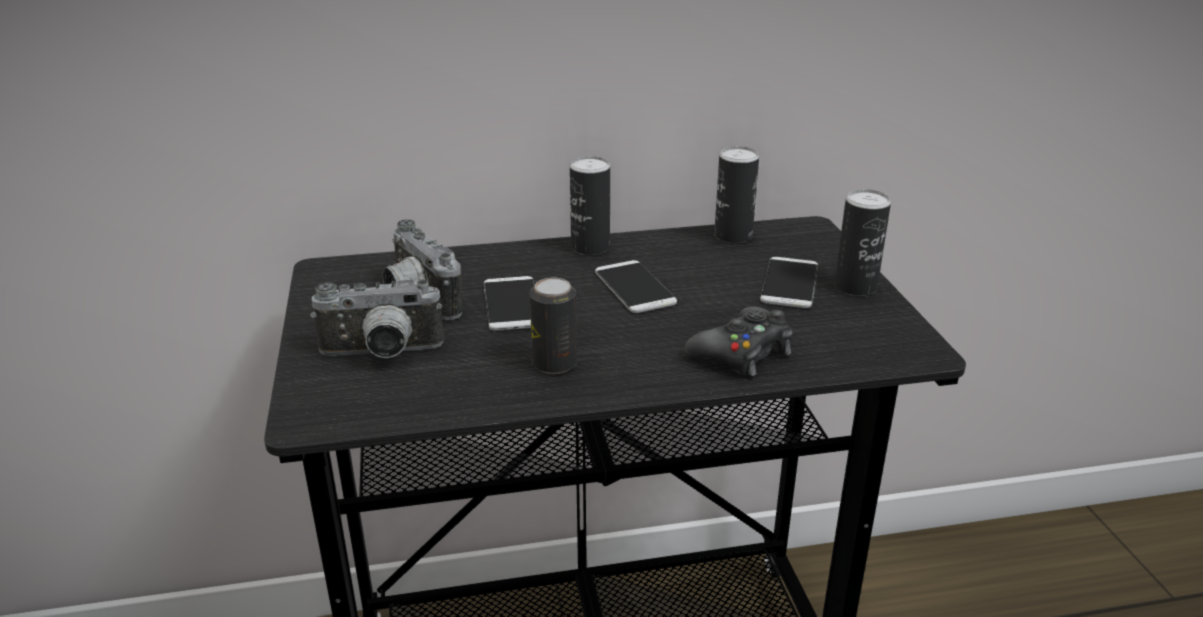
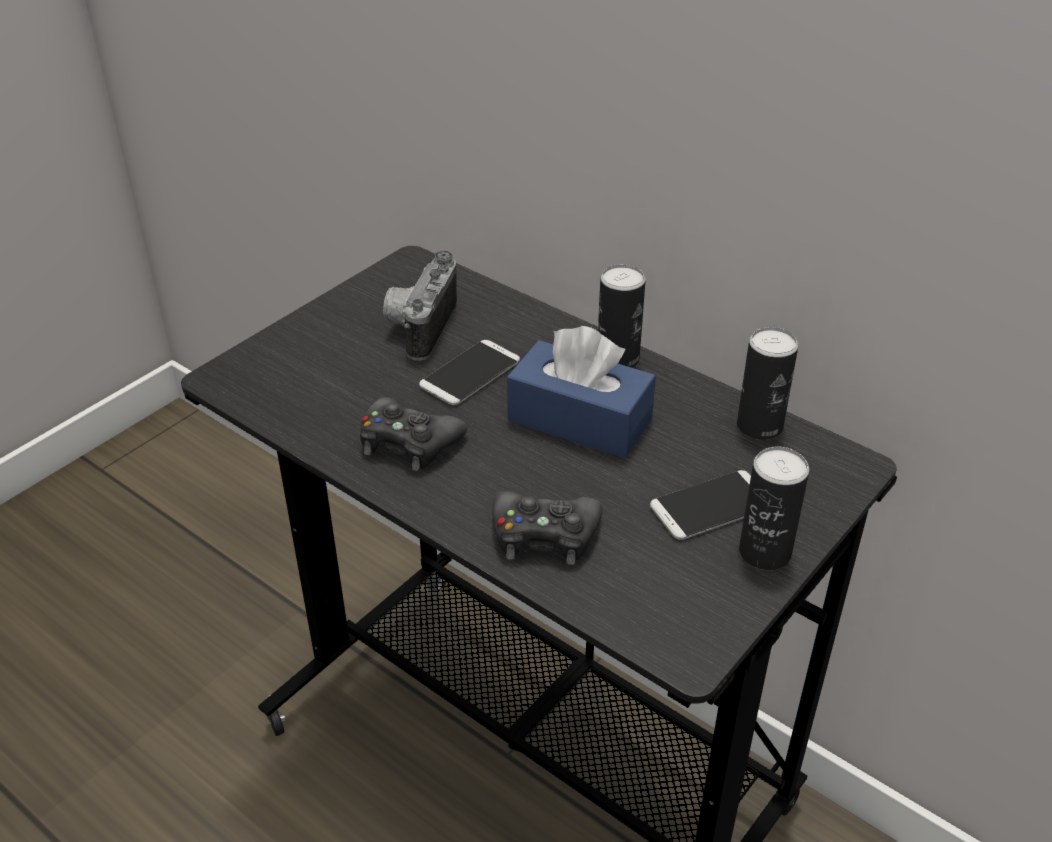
camera: 50 degrees right, 10 degrees up
(381, 354) = (329, 358): camera -> none
(554, 364) = (409, 443): can -> black game controller
(634, 287) = (579, 420): phone -> blue tissue box

